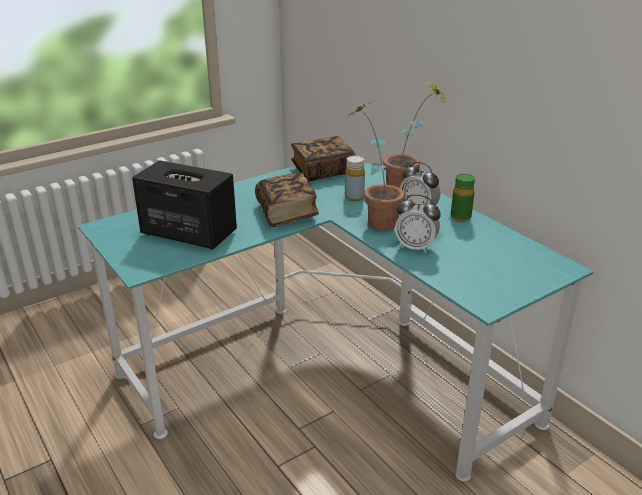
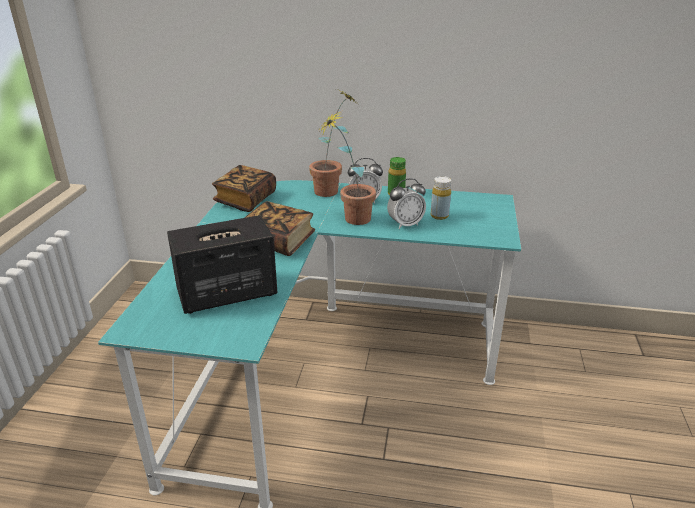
camera: 45 degrees left, 0 degrees up
(354, 197) = (305, 209): yellow bottle -> yellow bottle (439, 216)

